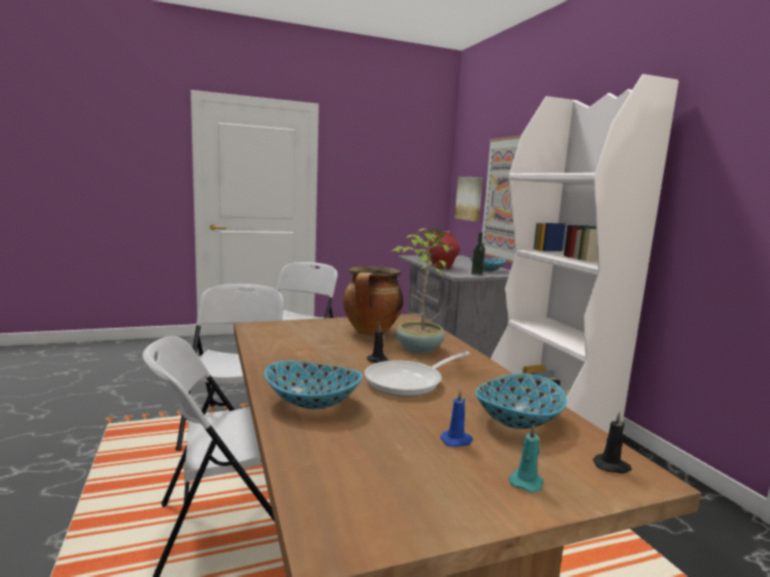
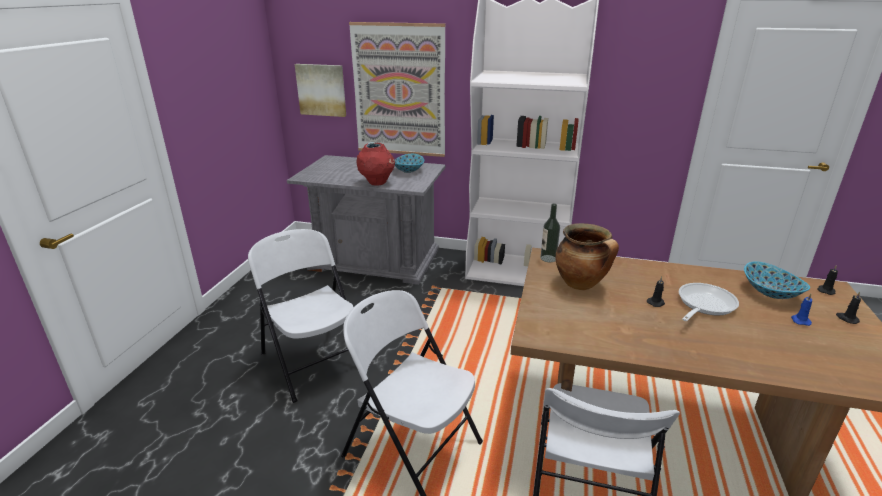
camera: 55 degrees left, 15 degrees up
(313, 402) = (739, 353): bowl -> none
(409, 382) = (703, 305): frying pan -> frying pan turned 135 degrees counterclockwise
(418, 349) = (632, 279): potted plant -> none
(477, 274) = (421, 179): bottle -> bottle (548, 258)
(526, 482) = (846, 319): turquoise candle -> black candle

